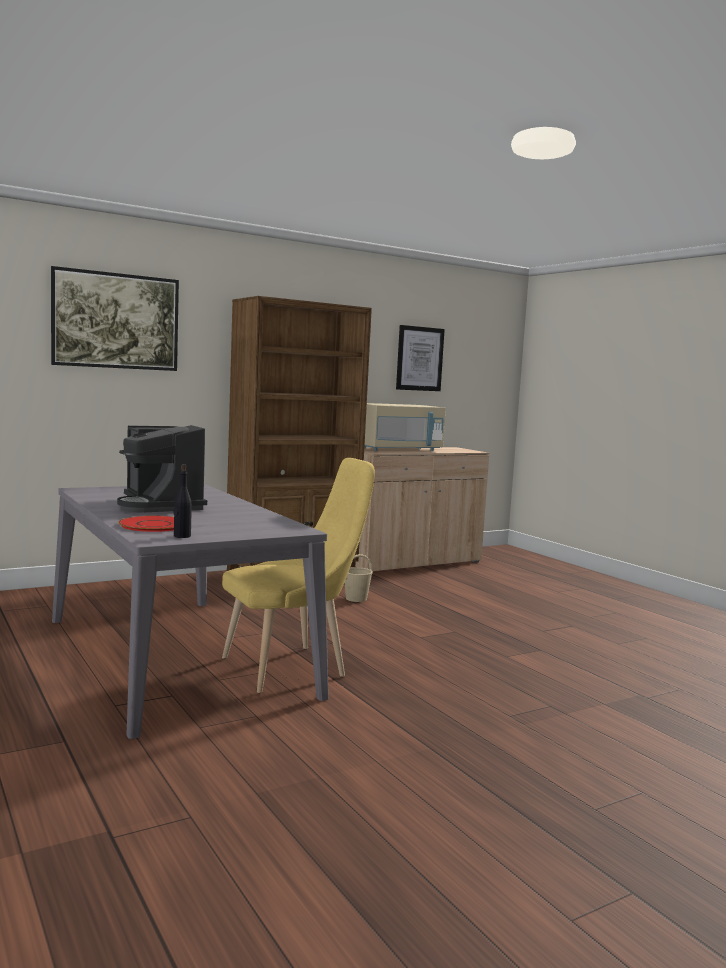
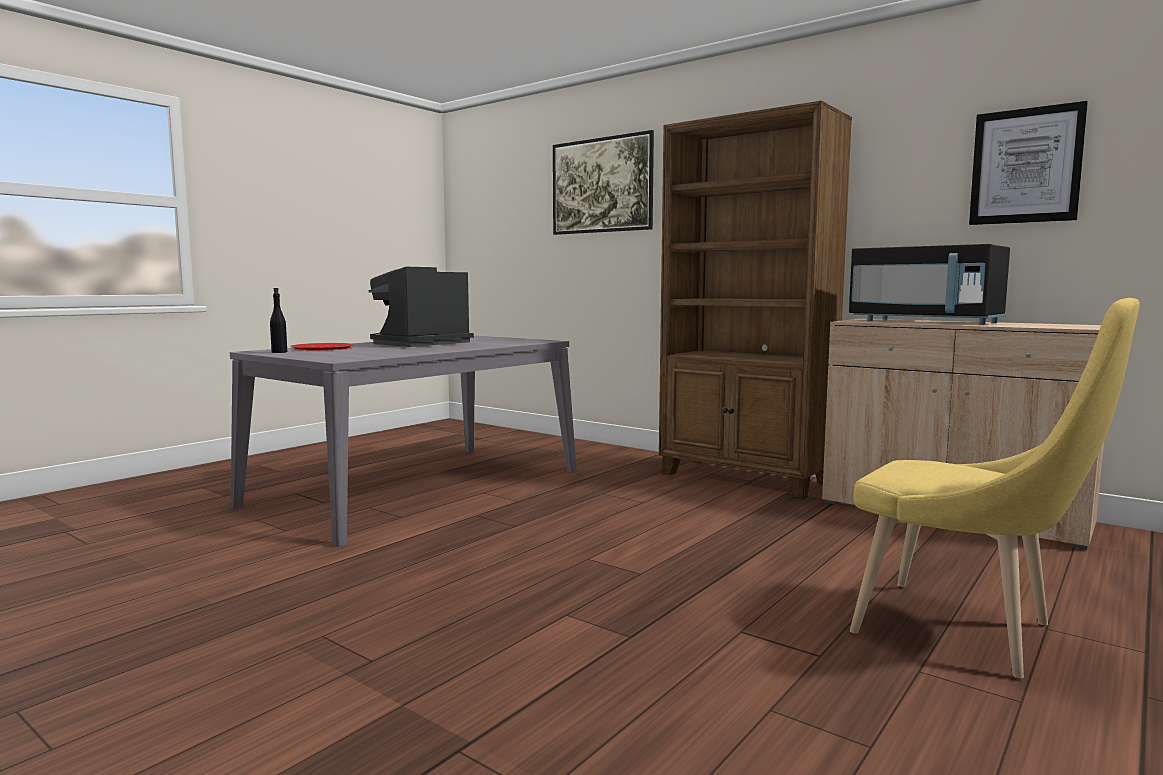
camera: 70 degrees right, 0 degrees up
(292, 667) = (421, 522): yellow chair -> yellow chair (967, 632)
(356, 598) = (699, 513): beige bucket -> none
(399, 450) = (925, 321): beige microwave -> black microwave

